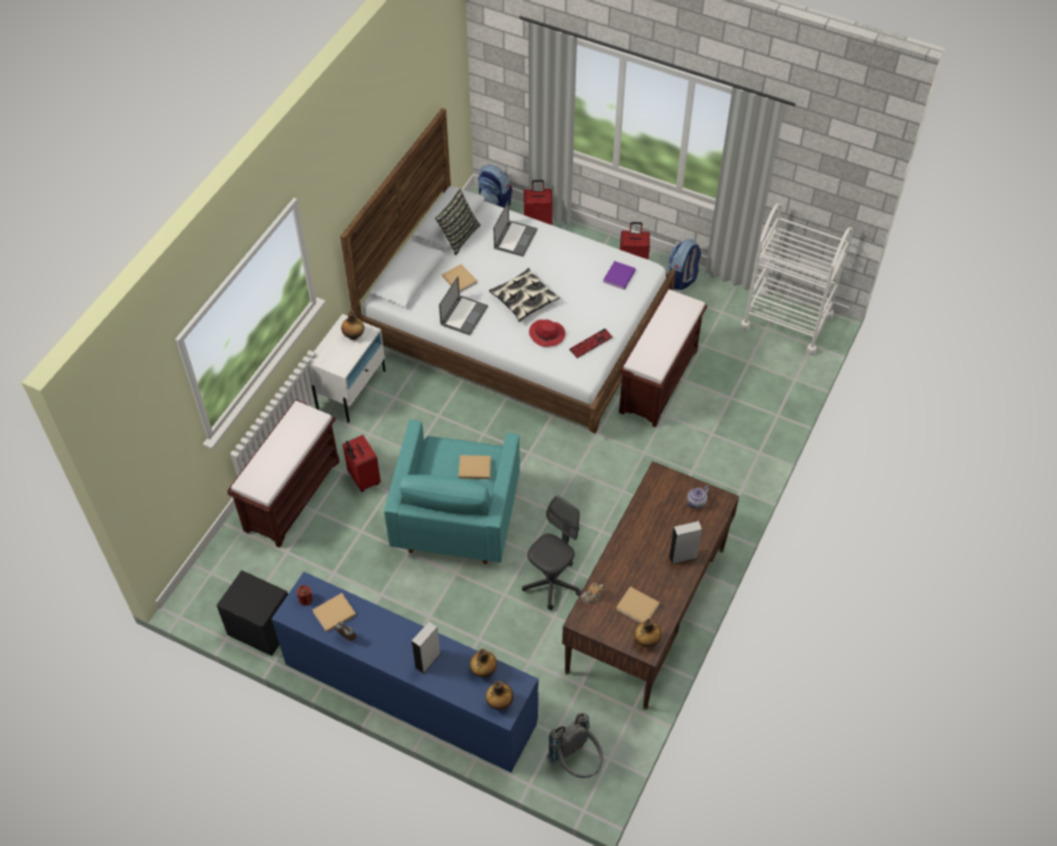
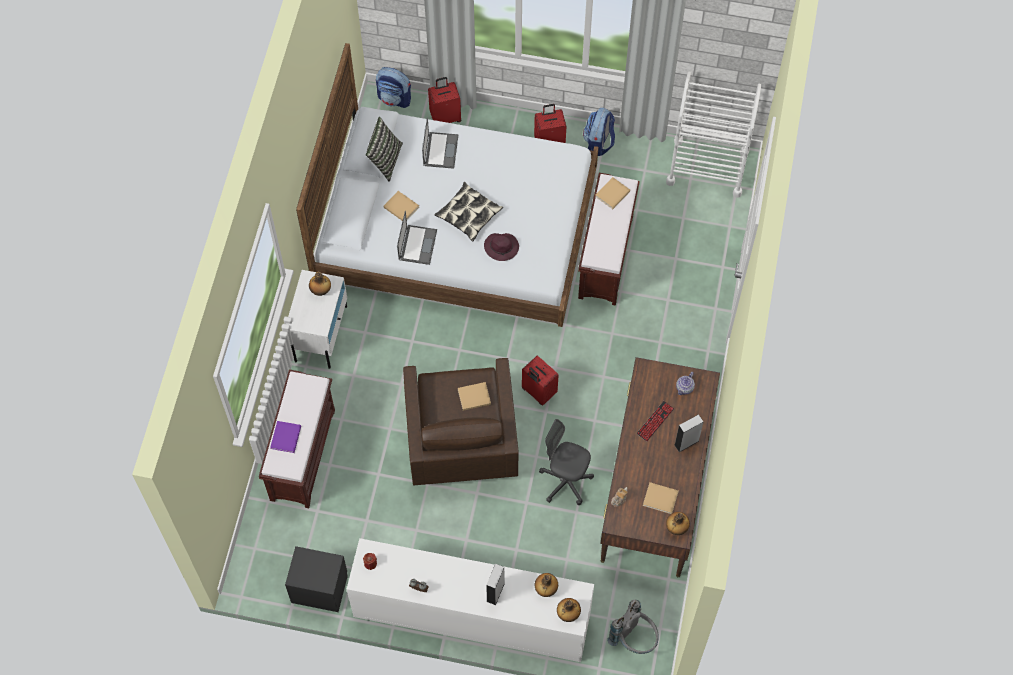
camera: 15 degrees left, 10 degrees up
(333, 614) = (399, 571): beige book -> beige book (612, 194)
(363, 479) = (363, 422): red suitcase -> red suitcase (538, 392)
(409, 693) = (471, 615): blue dresser -> white dresser
(456, 518) = (461, 440): turquoise armchair -> brown armchair
(547, 334) = (502, 247): red hat -> purple hat
(552, 584) = (565, 482): grey office chair -> grey office chair turned 90 degrees counterclockwise
(591, 344) = (544, 247): keyboard -> keyboard (655, 421)
(618, 277) = (550, 170): purple book -> purple book (285, 438)

